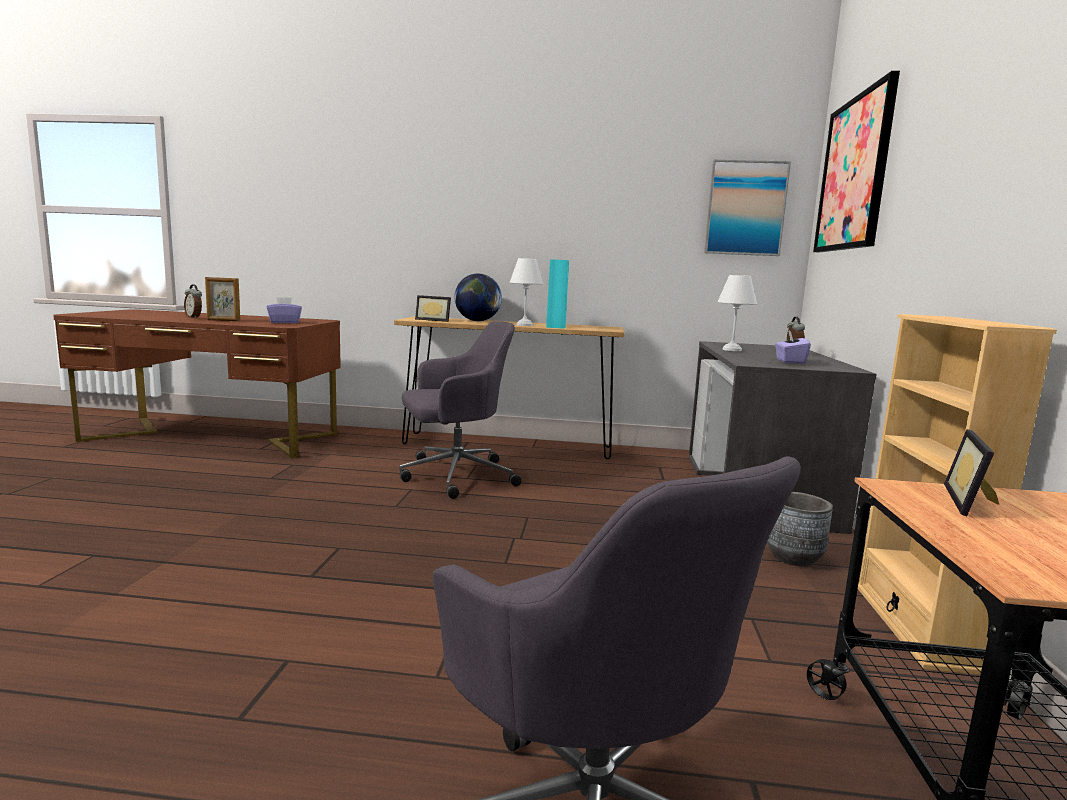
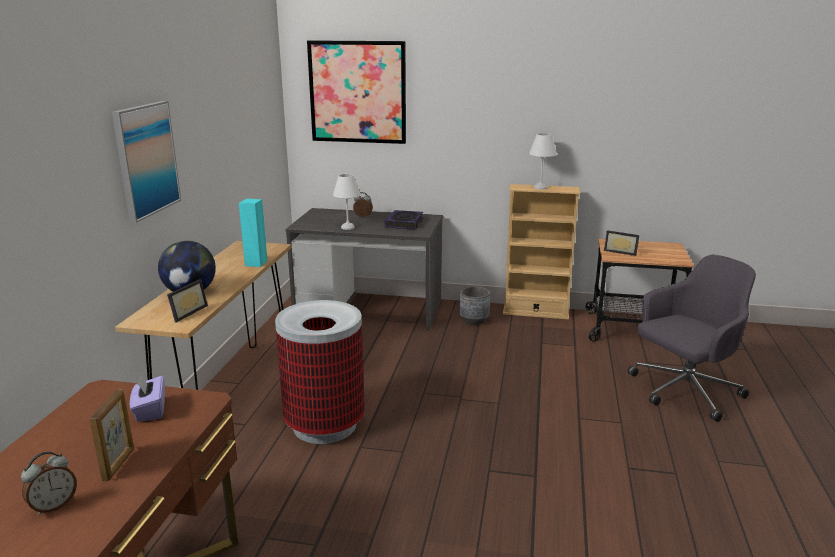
camera: 85 degrees left, 10 degrees up
(455, 476) = (325, 425): grey office chair -> trash can
(524, 325) = (239, 274): white table lamp -> white table lamp (541, 187)
(745, 208) = (265, 113): picture -> picture (146, 159)
(789, 361) = (404, 223): purple tissue box -> book

